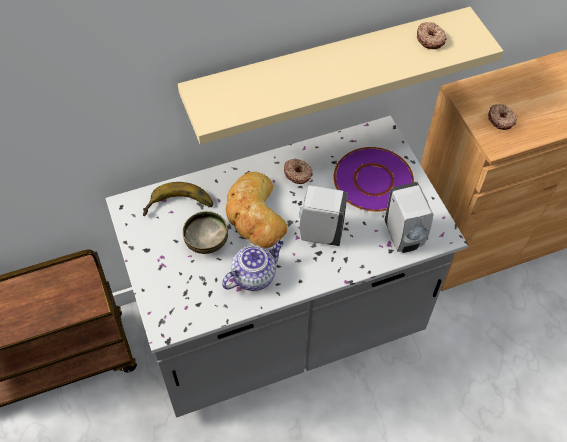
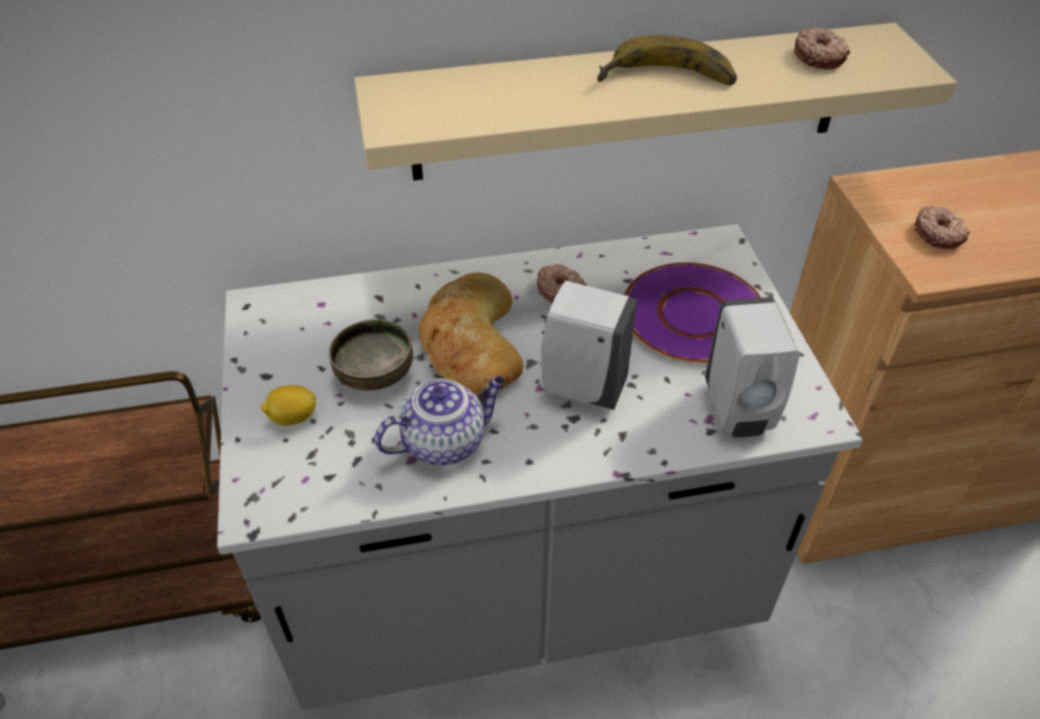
camera: 10 degrees right, 10 degrees down
(169, 273) = (293, 417): none -> lemon
(179, 208) = (343, 318): banana -> banana (667, 82)

